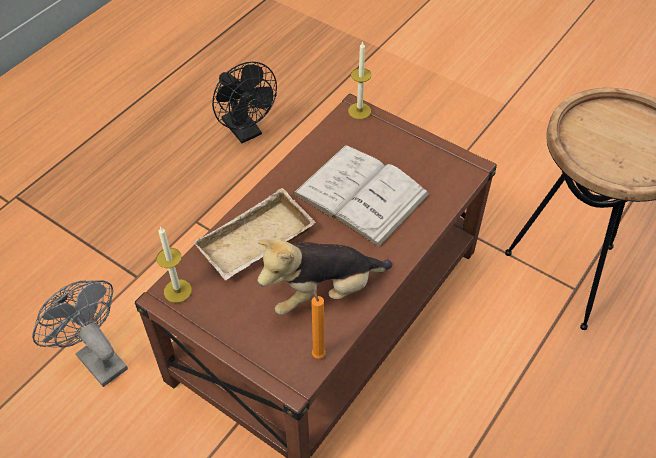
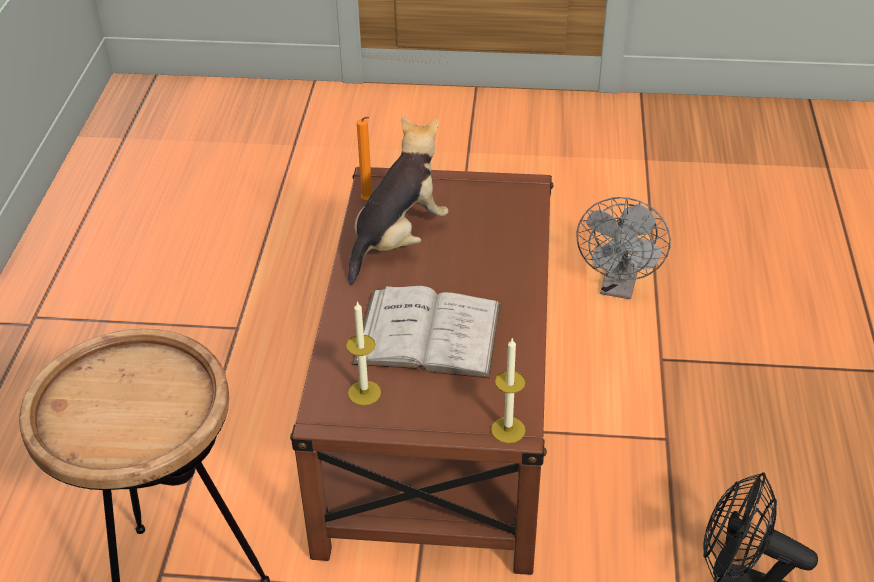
camera: 150 degrees right, 10 degrees down
(96, 357) = (619, 287): grey fan -> grey fan turned 90 degrees clockwise
(177, 291) = (523, 192): candle -> candle (364, 393)
(256, 244) = (492, 249): beige tray -> none

